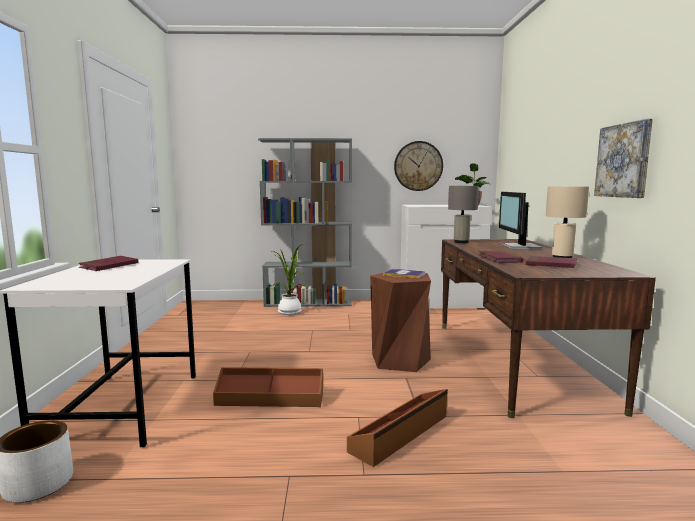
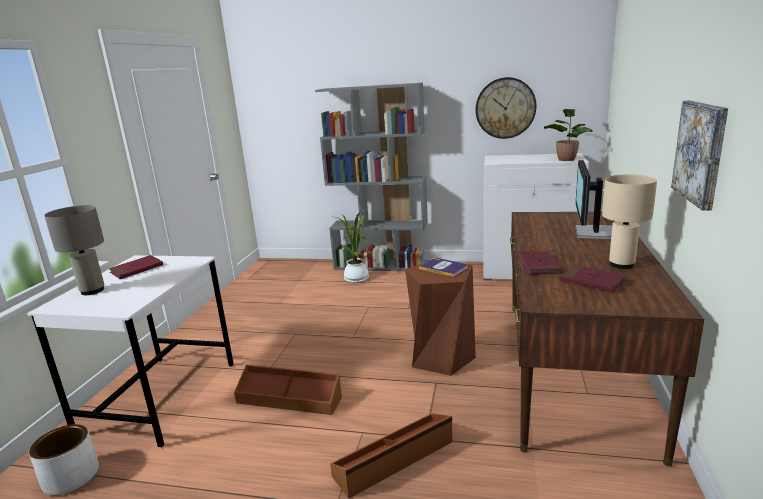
camera: 15 degrees right, 10 degrees up
(460, 242) = (528, 220): grey table lamp -> grey table lamp (92, 291)

